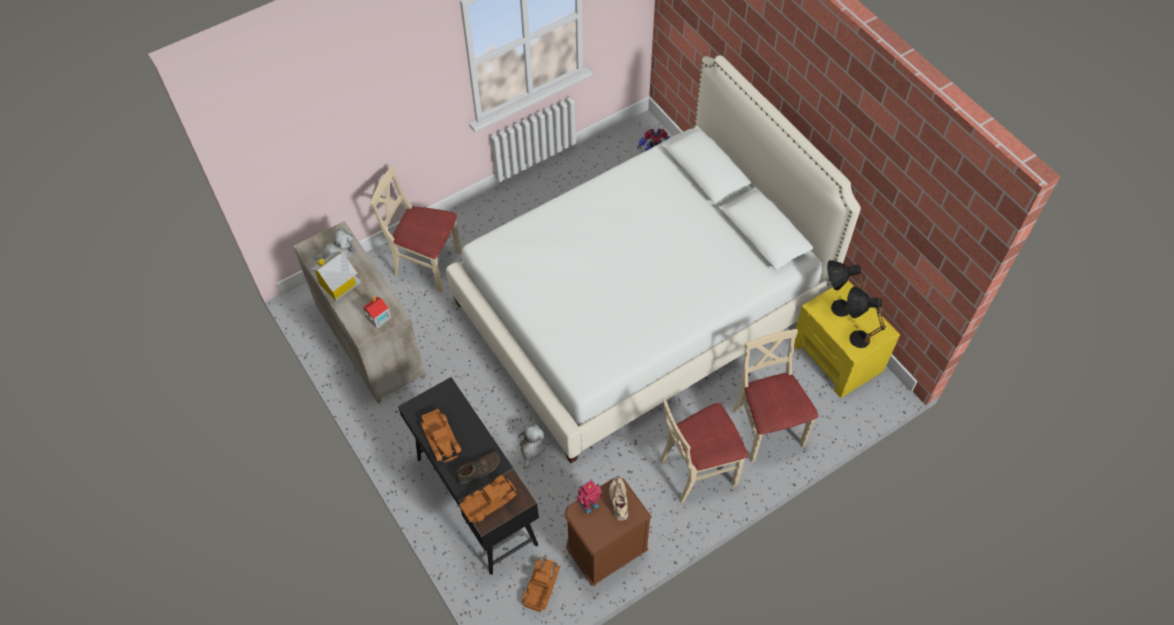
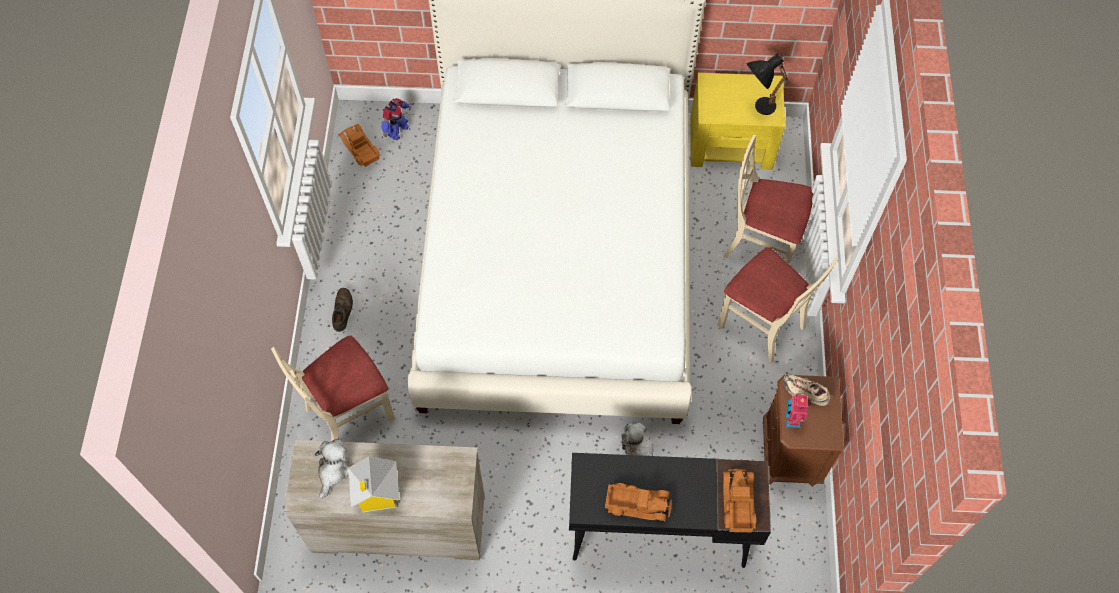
camera: 55 degrees left, 5 degrees up
(378, 317) = (451, 478): toy house -> none
(478, 469) = (696, 490): brown shoe -> brown shoe (342, 311)
(540, 586) = (786, 530): toy truck -> toy truck (359, 149)
(697, 470) = (762, 324): beige chair -> beige chair turned 60 degrees counterclockwise
(833, 306) = (718, 101): black table lamp -> none

